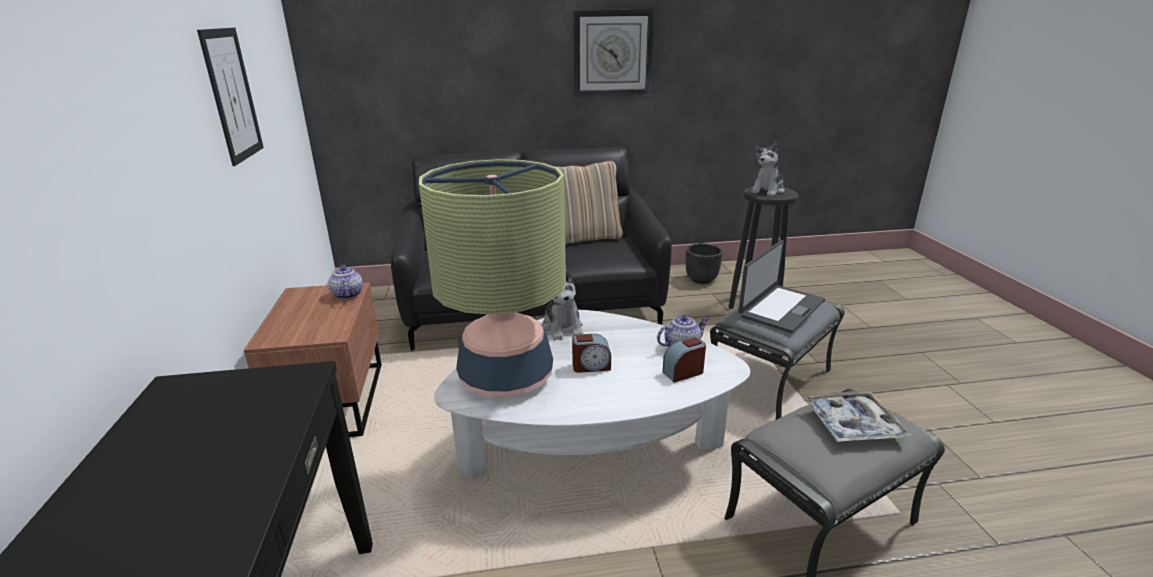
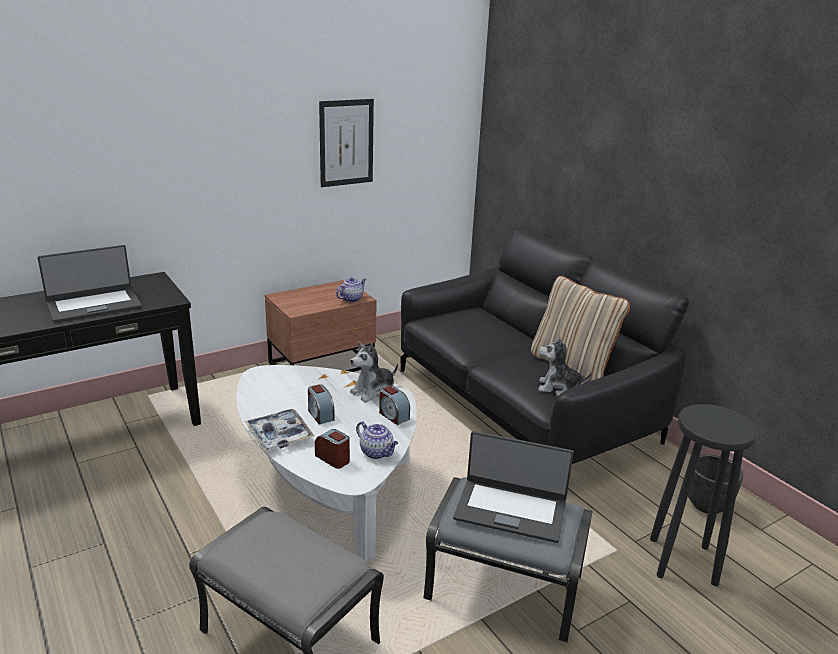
camera: 65 degrees right, 0 degrees up
(216, 467) = (94, 305): none -> laptop
(506, 377) = (288, 385): table lamp -> none
(612, 53) = (706, 184): wall clock -> none
(617, 326) = (393, 415): none -> alarm clock
(767, 190) = (719, 420): plush toy -> plush toy (558, 388)
(852, 424) = (298, 562): tray -> tray (279, 435)

